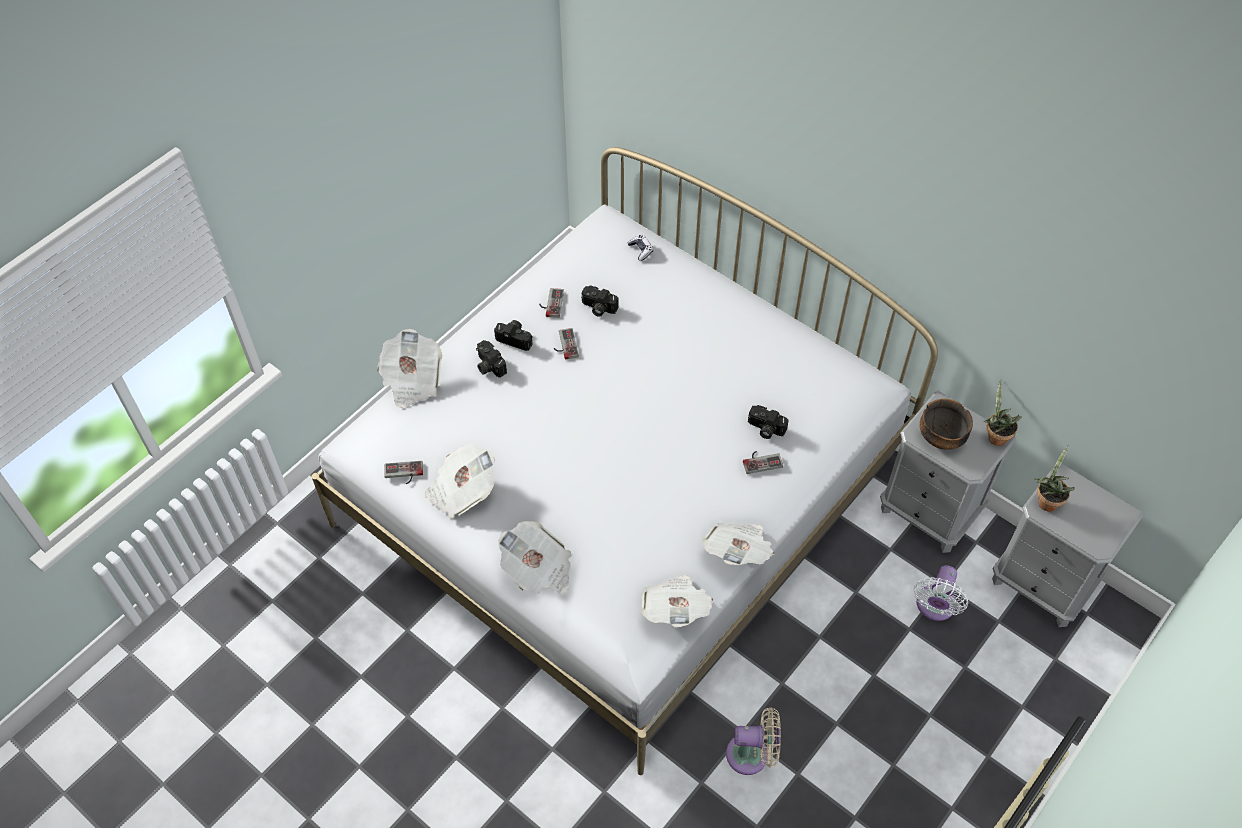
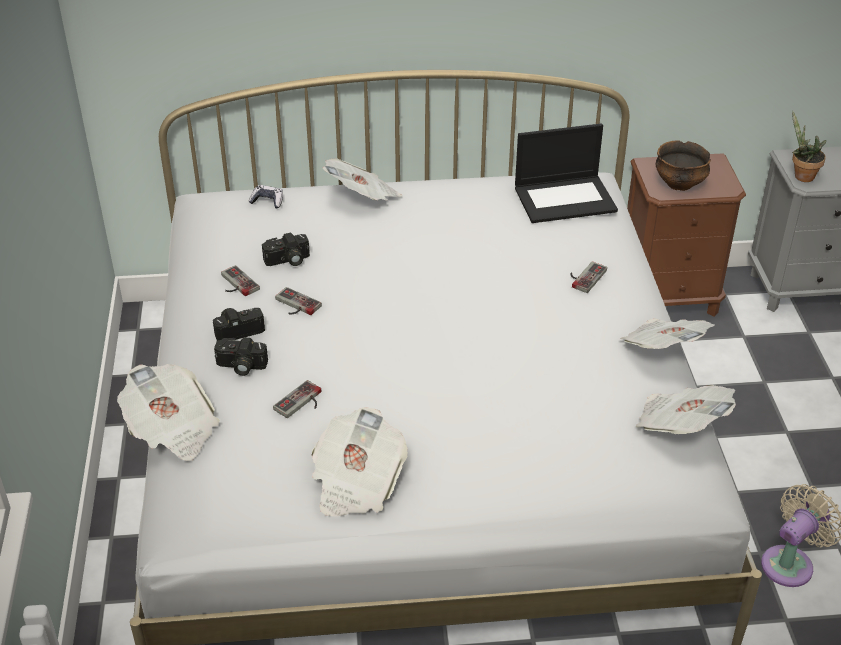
camera: 45 degrees left, 15 degrees down
(403, 474) = (275, 512): game controller -> game controller (302, 403)
(538, 569) = (523, 488): newspaper -> newspaper (363, 197)
(765, 429) = (555, 254): camera -> none
(832, 390) = (565, 199): none -> laptop
(929, 511) = (668, 297): grey nightstand -> brown nightstand
(934, 607) = (759, 355): white fan -> none
(995, 436) = (711, 160): potted plant -> none

